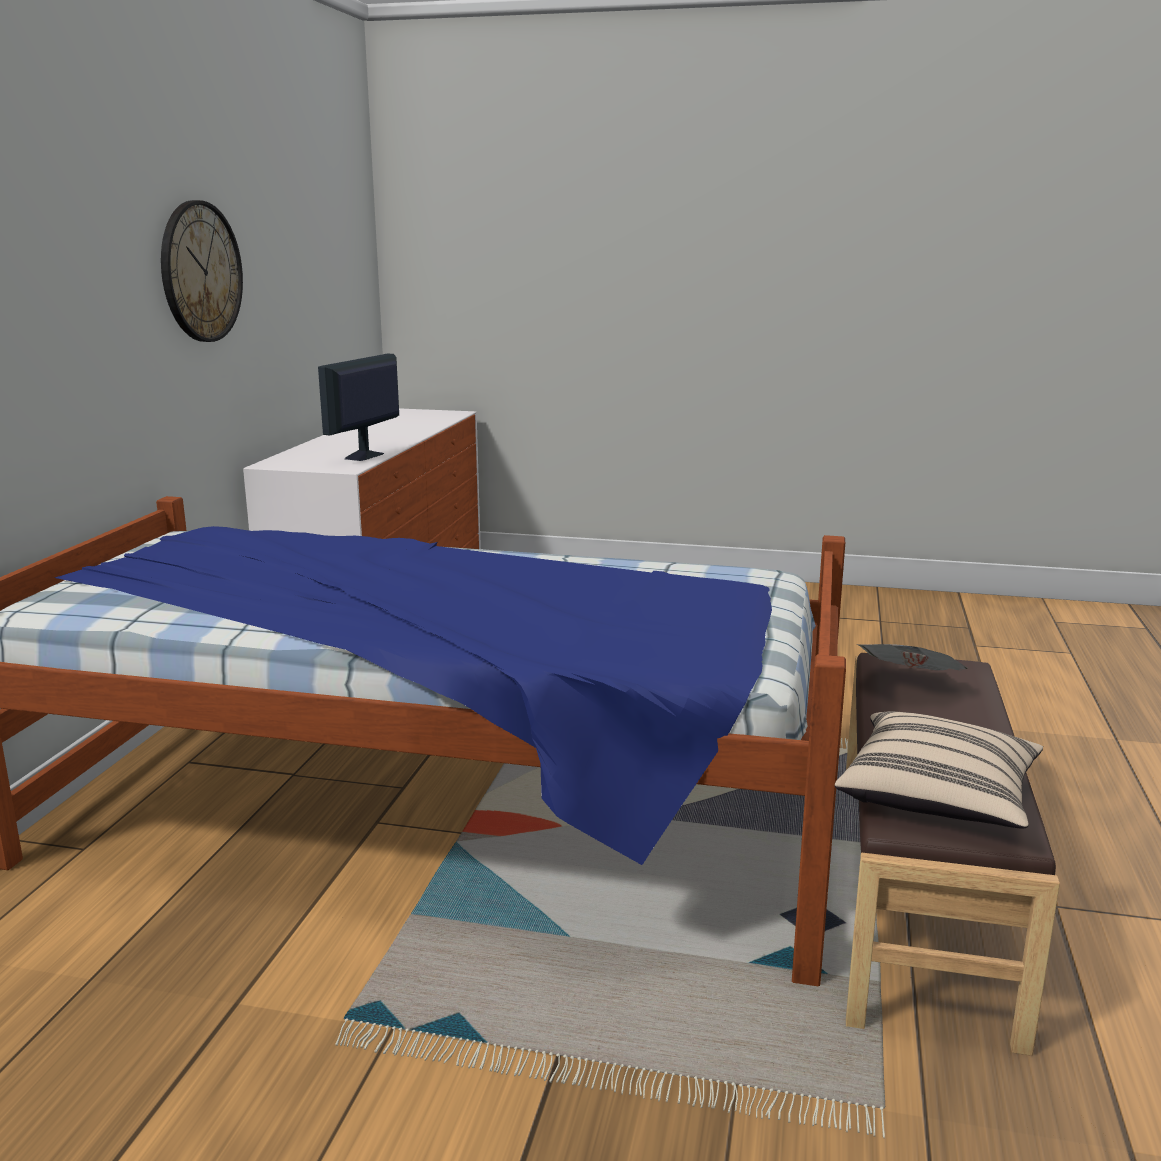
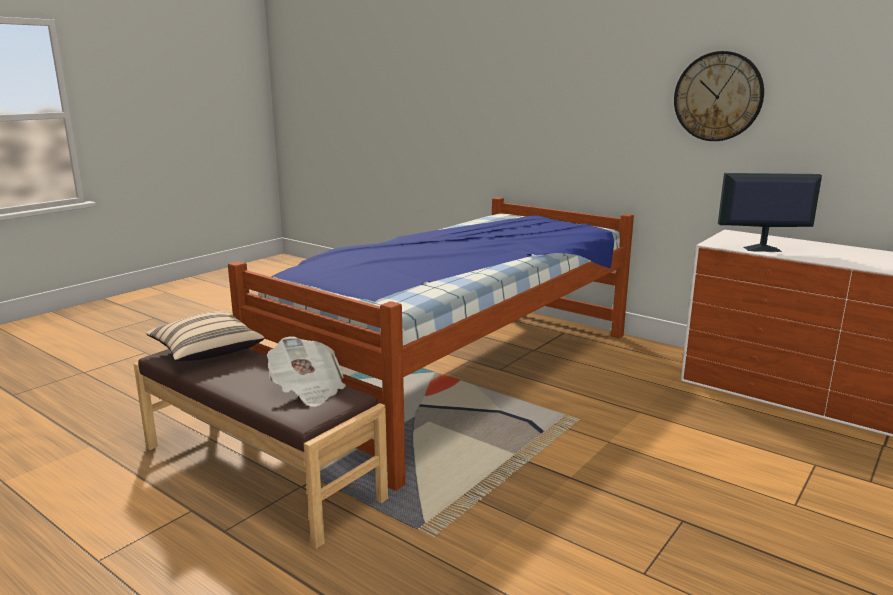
camera: 115 degrees right, 0 degrees up
(363, 456) = (761, 249): monitor -> monitor turned 45 degrees counterclockwise

